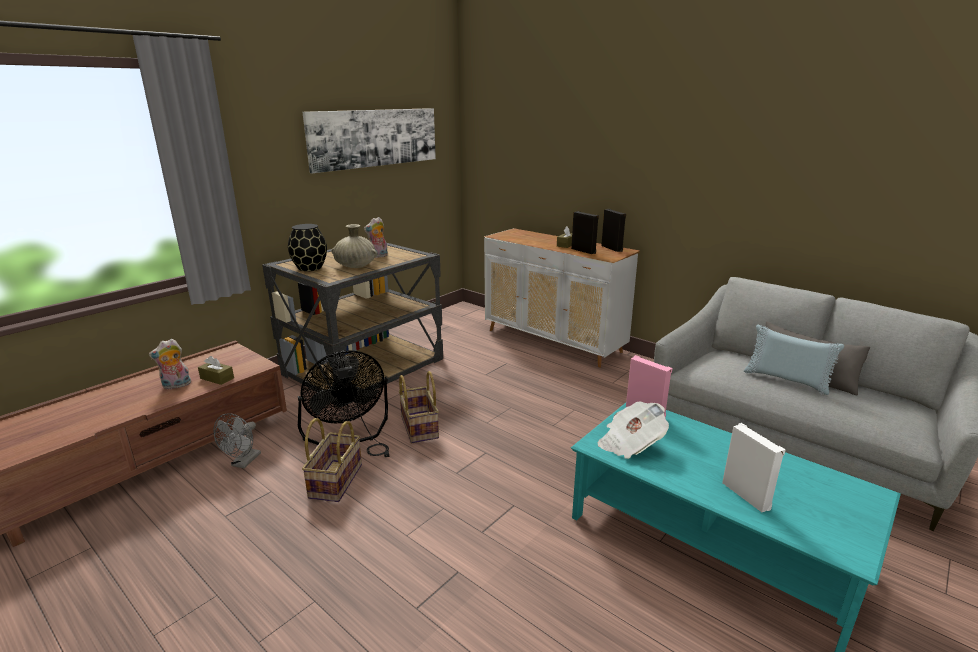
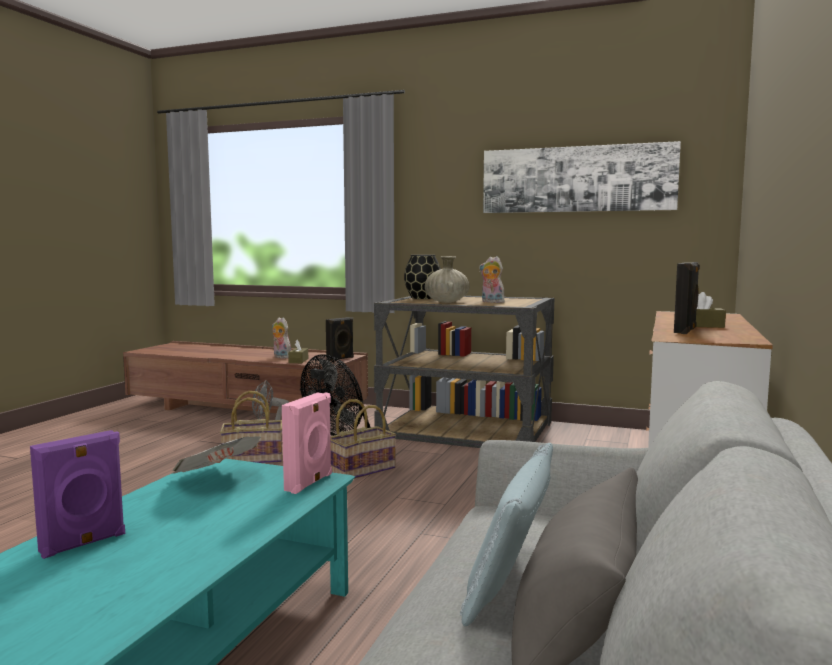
camera: 70 degrees right, 15 degrees down
(612, 248) = (740, 336): black speaker -> black speaker (340, 359)
(747, 495) = (83, 543): white speaker -> purple speaker

